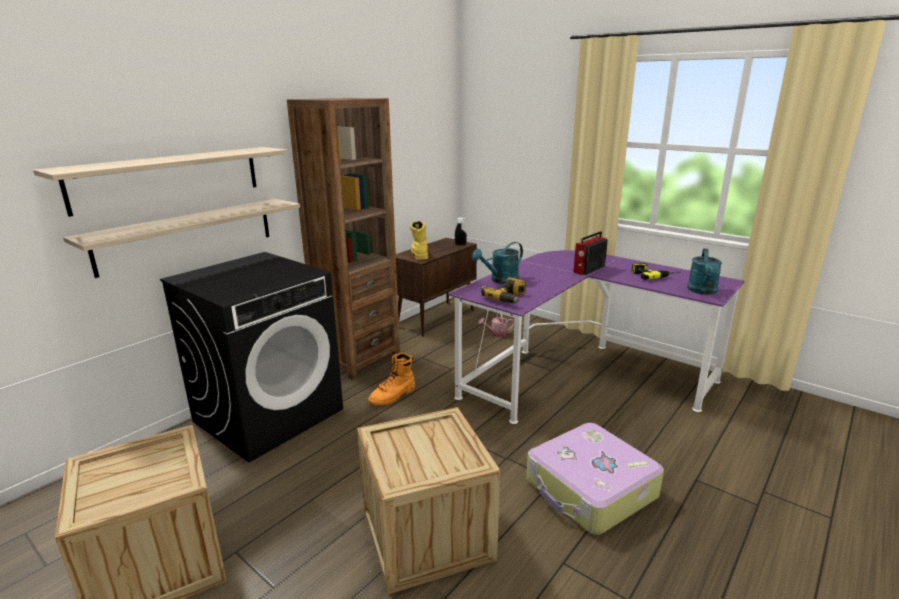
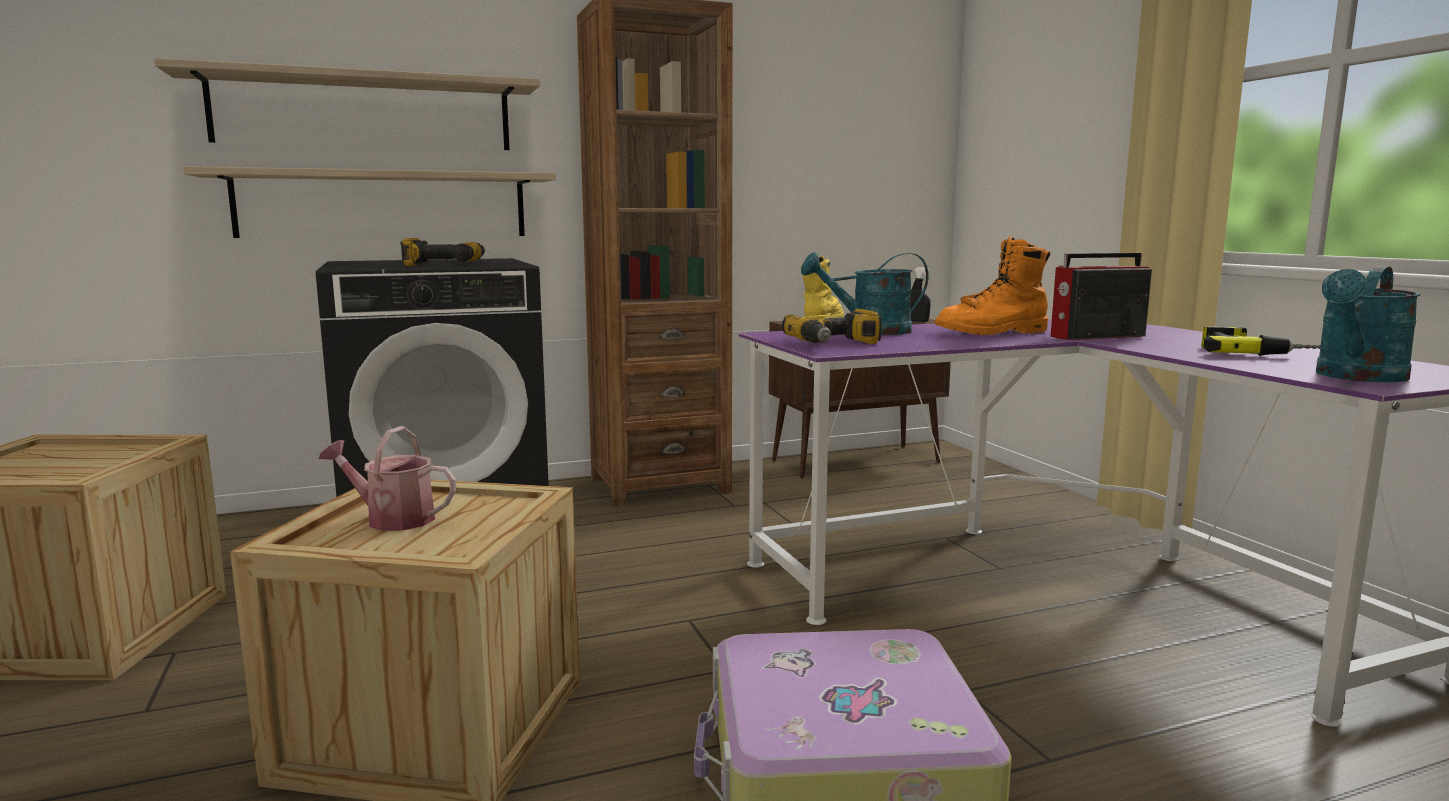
camera: 30 degrees right, 10 degrees down
(268, 277) = (446, 264): none -> power drill
(393, 396) = (648, 537): orange boot -> orange boot (992, 333)
(496, 334) = (946, 498): watering can -> watering can (392, 519)

